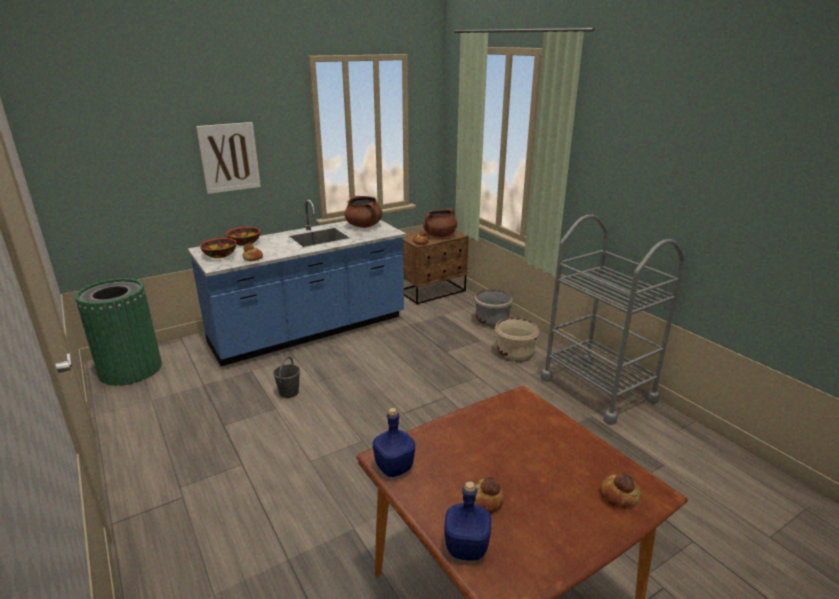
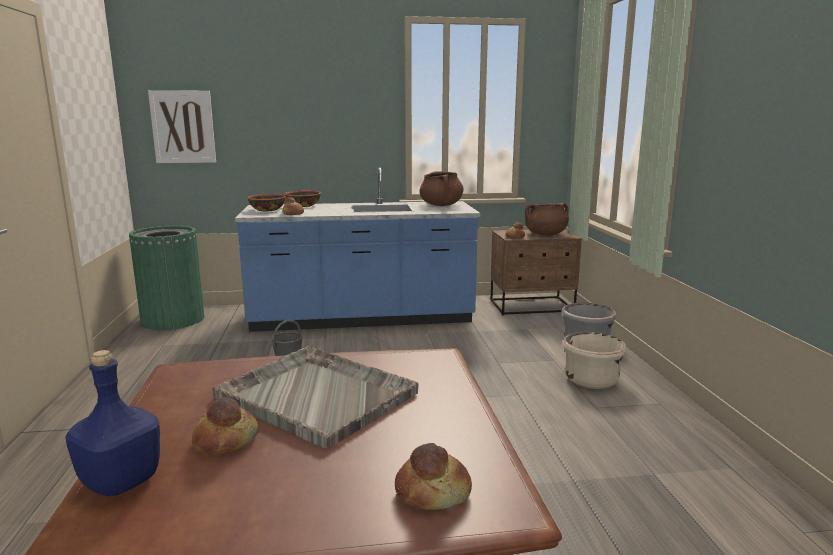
camera: 25 degrees right, 10 degrees down
(229, 157) = (308, 118): picture -> picture (183, 127)
(393, 467) = (175, 382): blue bottle -> none
(490, 450) = (315, 395): none -> grey tray
(597, 389) = (689, 445): grey cart -> none

